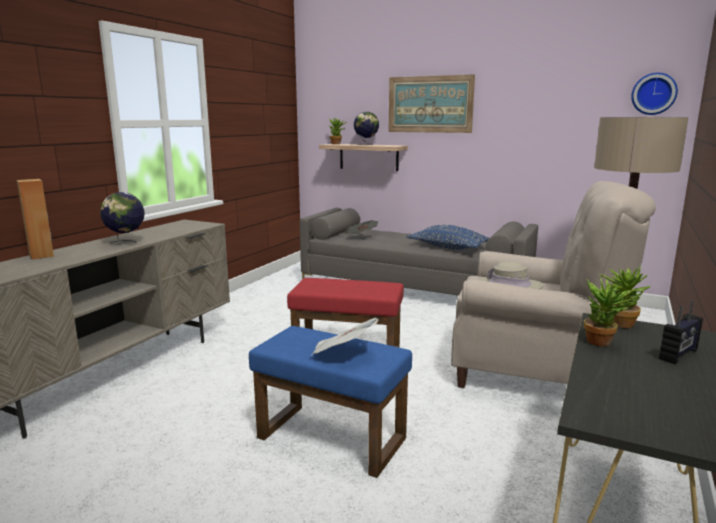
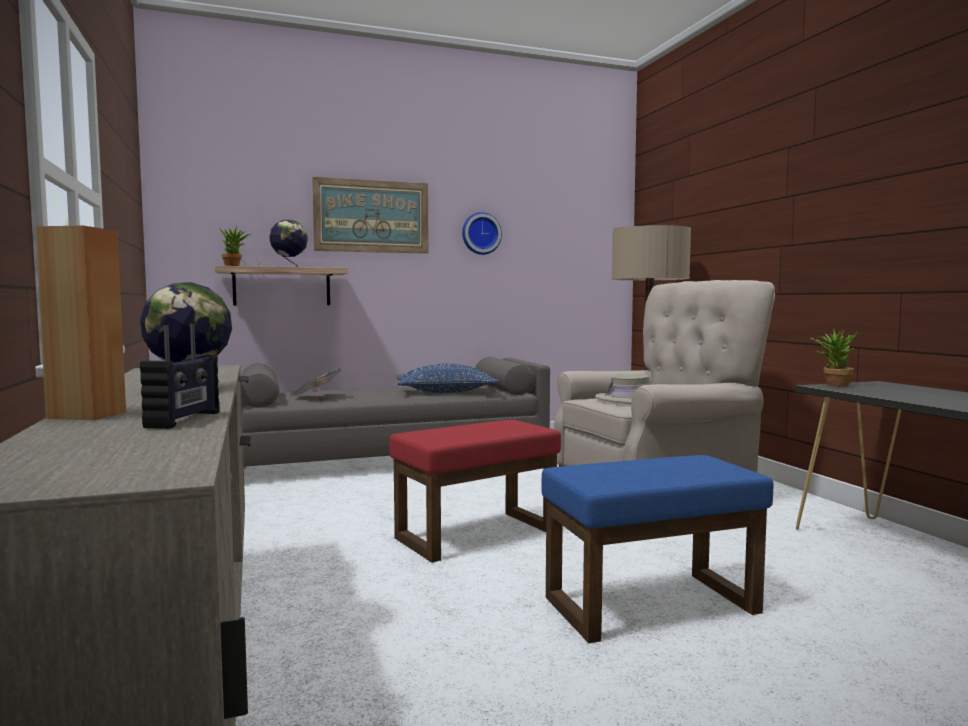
camera: 45 degrees left, 10 degrees down
(343, 353) = (676, 470): newspaper -> none
(603, 343) = (874, 393): potted plant -> none
(653, 94) = (600, 218): wall clock -> wall clock (480, 233)
(679, 355) = (918, 390): radio -> radio (185, 420)

